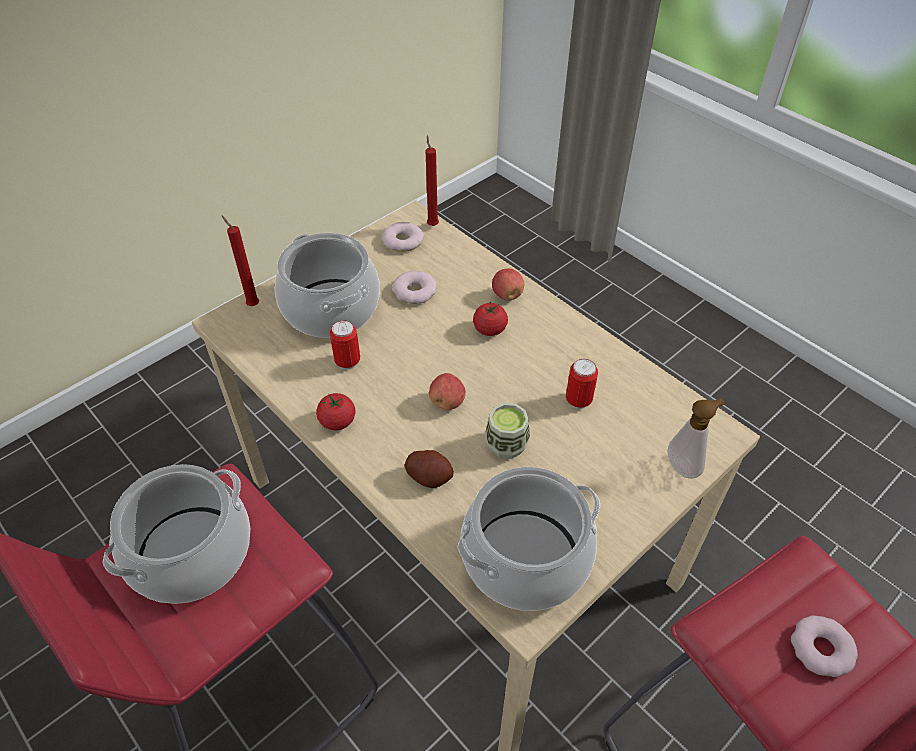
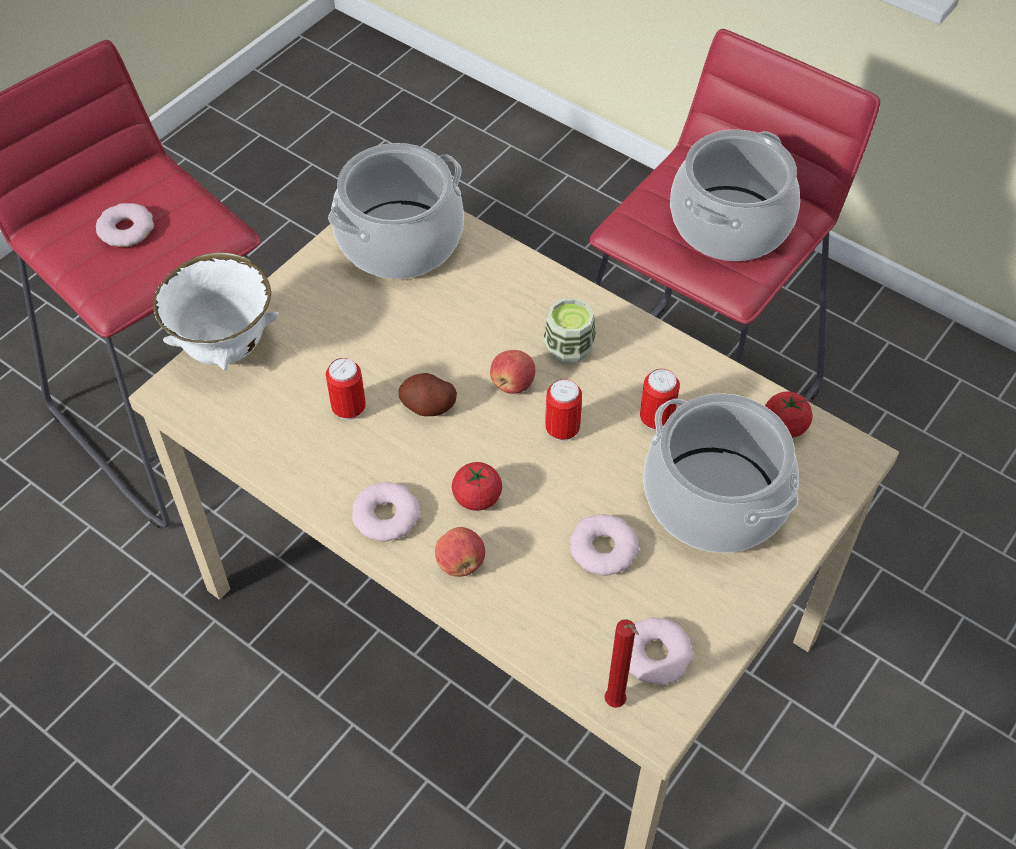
camera: 170 degrees right, 5 degrees up
(252, 304) = (831, 489): red candle -> none
(337, 421) = (636, 343): tomato -> tomato (784, 426)
(419, 364) = (562, 430): none -> can
(429, 477) = (512, 299): potato -> potato (428, 406)
(506, 445) = (432, 343): cup -> cup (568, 348)
(553, 326) = (385, 516): none -> donut
(685, 466) = (226, 348): soap dispenser -> white bowl

